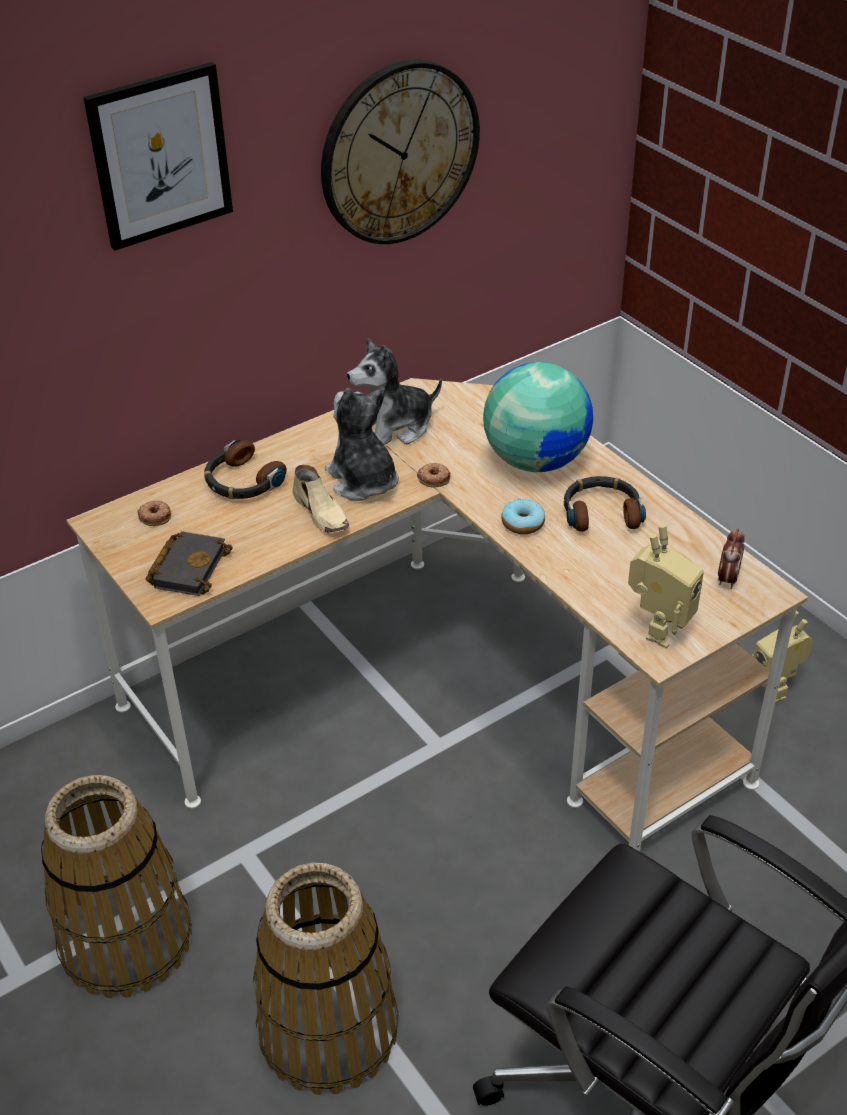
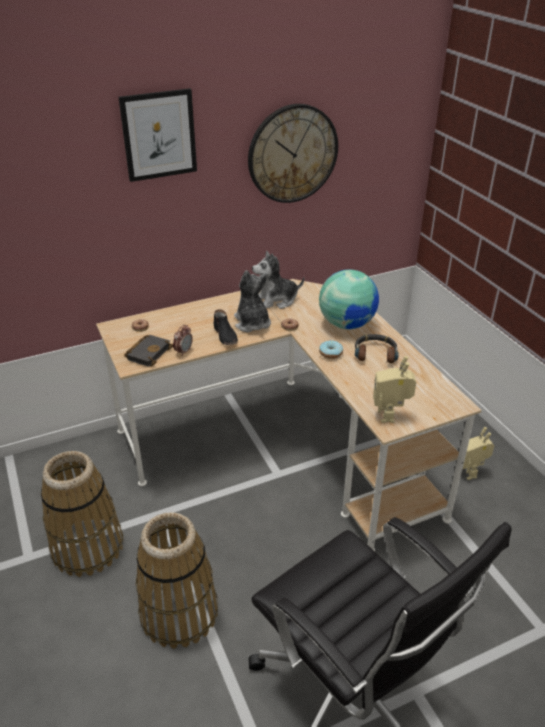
camera: 10 degrees right, 5 degrees down
(242, 481) = (190, 316): headphones -> none
(322, 513) = (225, 336): beige shoe -> black shoe
(658, 629) = (390, 415): toy robot -> toy robot turned 135 degrees clockwise
(727, 579) = (437, 395): alarm clock -> alarm clock (183, 351)

